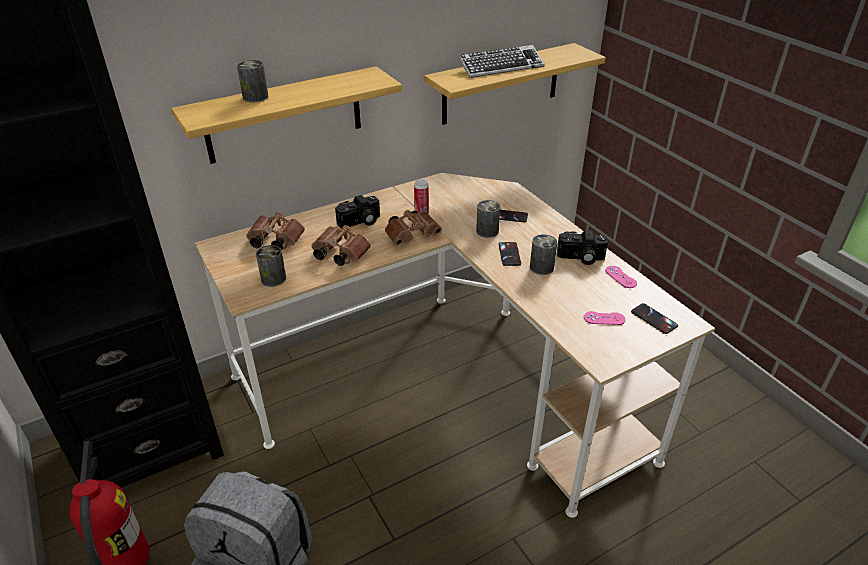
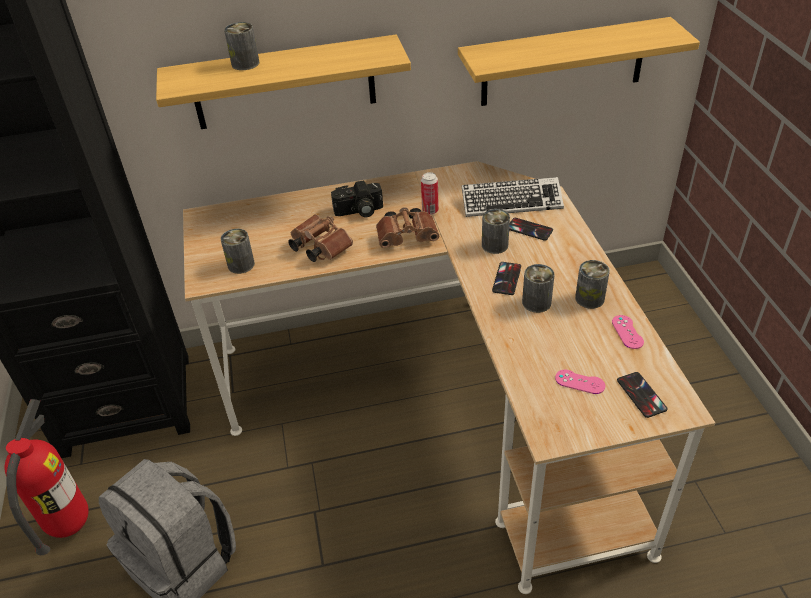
camera: 20 degrees right, 5 degrees up
(274, 241) = (260, 220): brown binoculars -> none
(501, 67) = (555, 44): keyboard -> keyboard (511, 202)
(580, 258) = (589, 298): camera -> can

